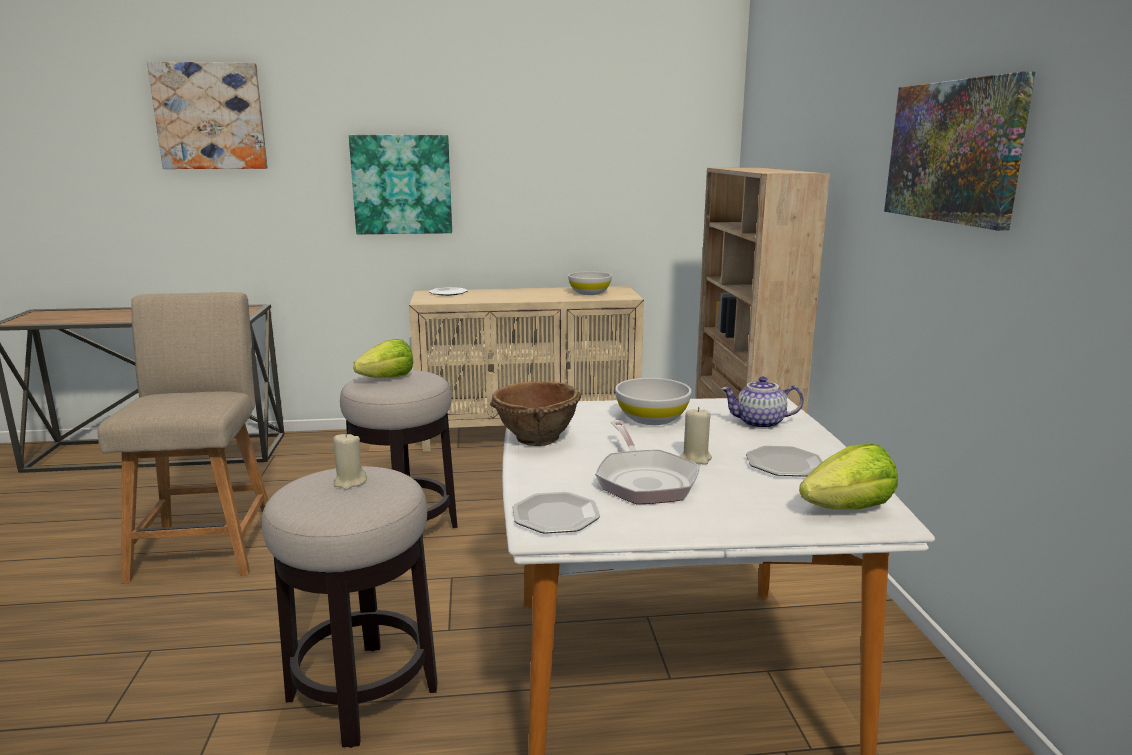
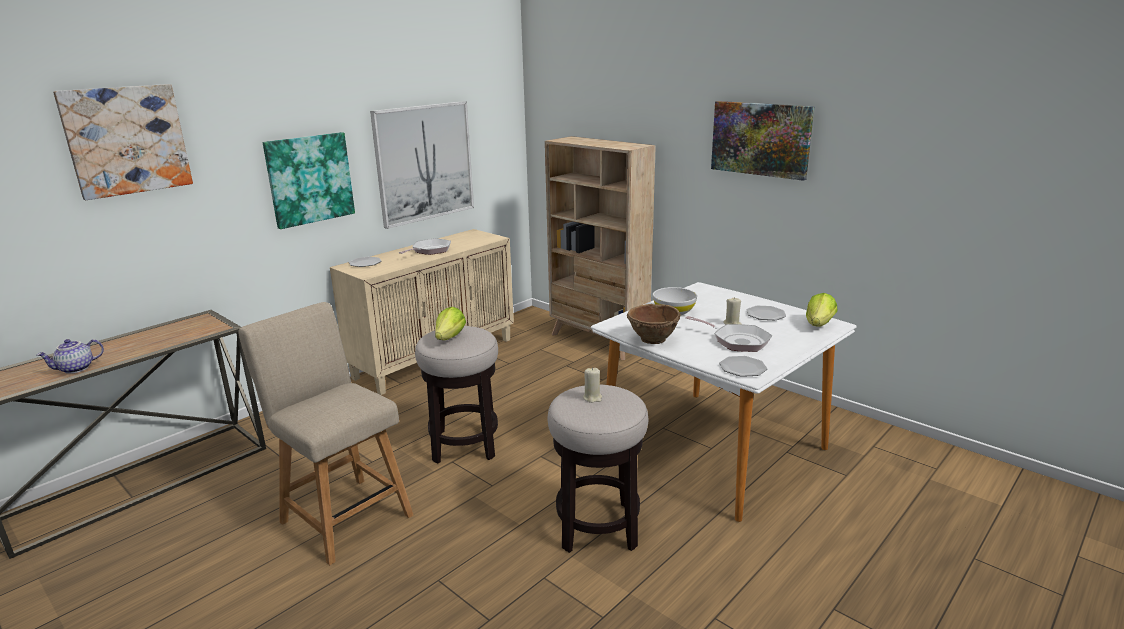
camera: 40 degrees left, 5 degrees up
(531, 295) = (429, 250): none -> frying pan
(562, 187) = (424, 163): none -> picture
(590, 293) = (464, 240): white bowl -> none
(759, 423) = (718, 299): teapot -> teapot (76, 369)

